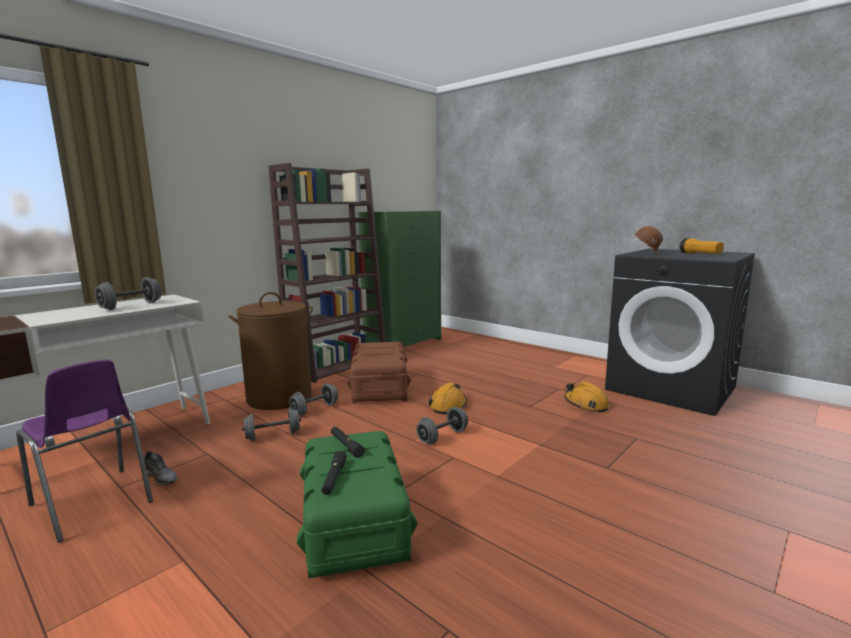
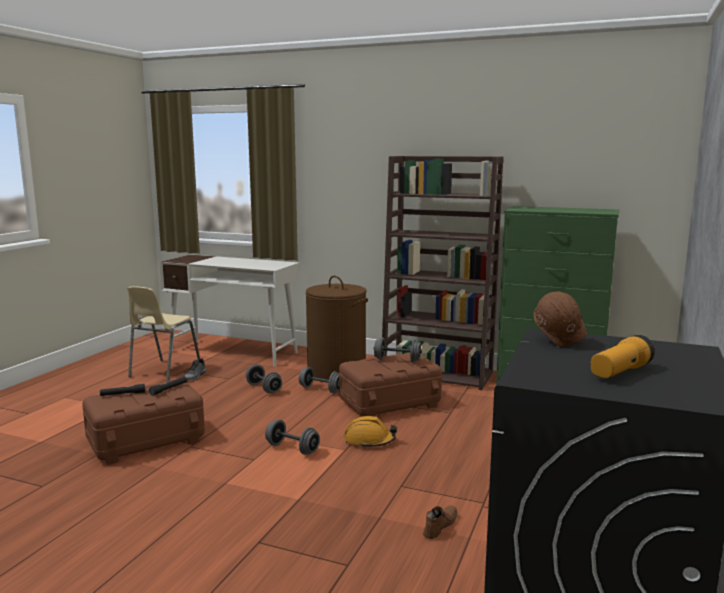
camera: 70 degrees right, 0 degrees up
(93, 504) = (163, 372): purple chair -> beige chair
(131, 306) = (250, 264): grey dumbbell -> grey dumbbell (397, 360)
(353, 525) = (146, 440): green storage box -> brown storage box
(586, 404) = (439, 525): orange hard hat -> brown shoe

